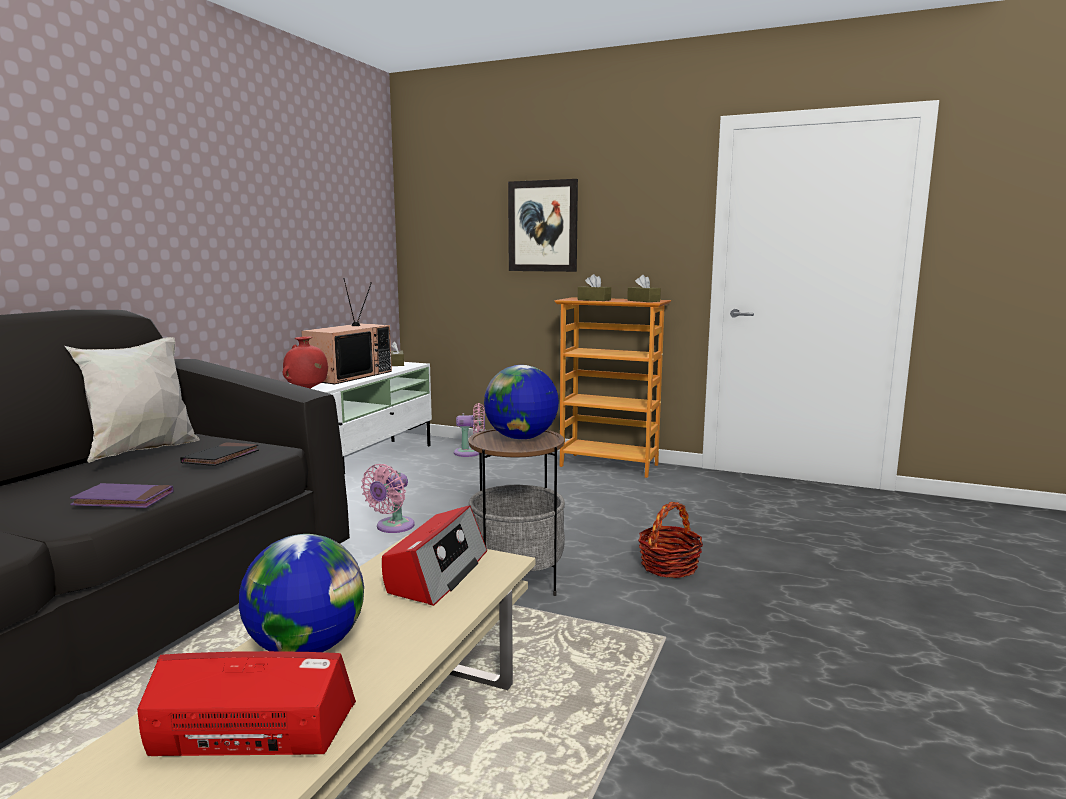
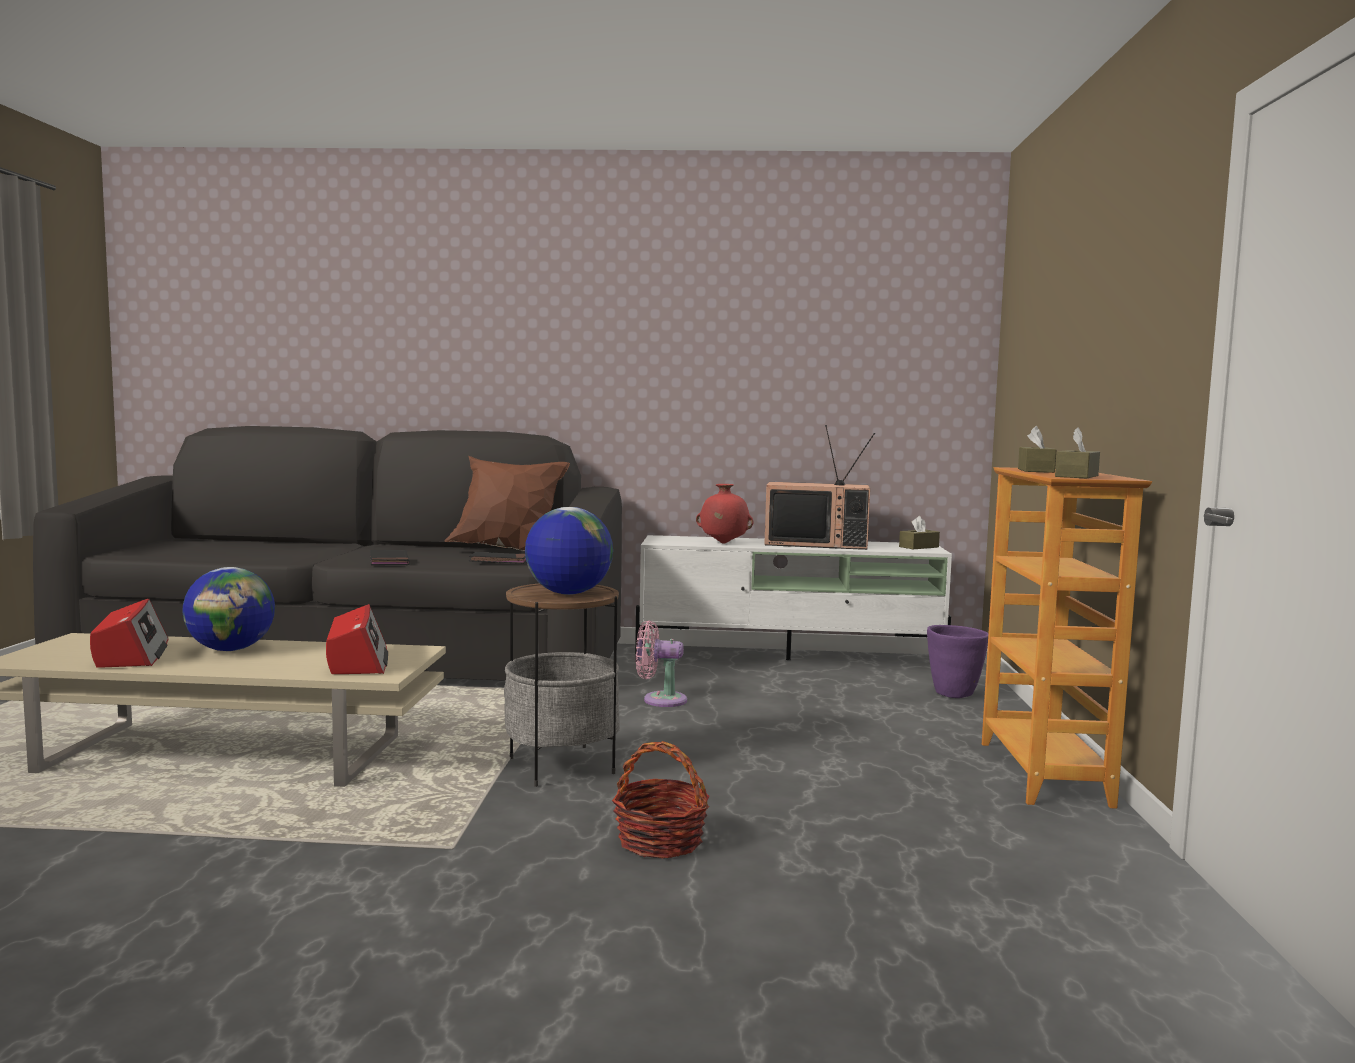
camera: 70 degrees right, 5 degrees down
(124, 500) = (389, 561): purple book -> black book
(144, 452) = (507, 551): white pillow -> brown pillow
(437, 572) = (358, 661): radio -> radio turned 105 degrees counterclockwise
(470, 453) = (954, 694): pink fan -> purple planter
(543, 226) = (1075, 350): picture -> none

